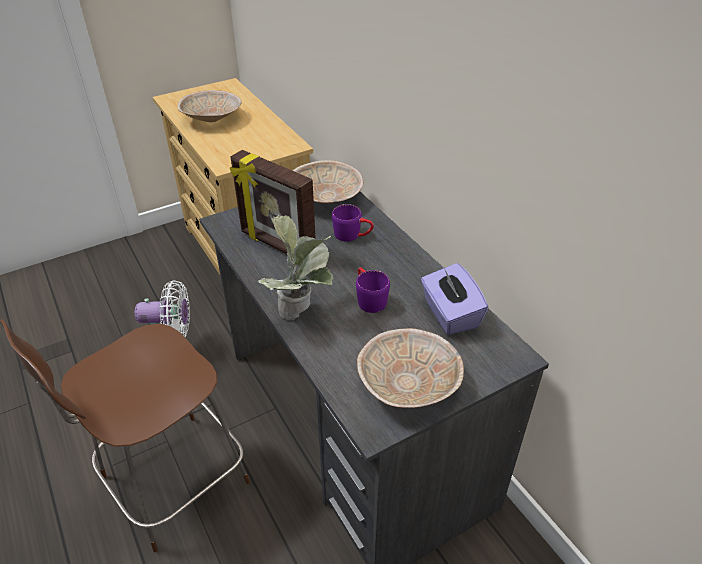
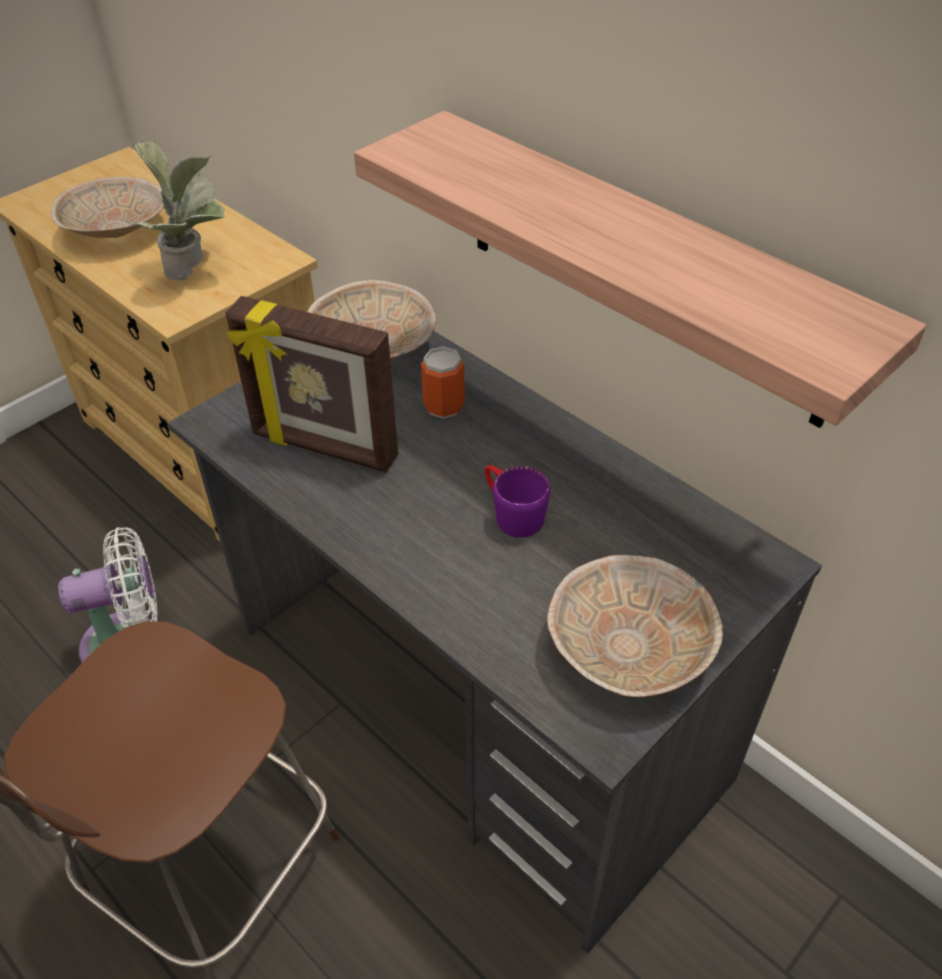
camera: 15 degrees left, 5 degrees up
(302, 312) = (413, 560): potted plant -> potted plant (195, 271)
(353, 235) = (443, 406): purple mug -> can
(449, 314) = (647, 515): purple tissue box -> none
(466, 162) = (641, 267): none -> shelf

